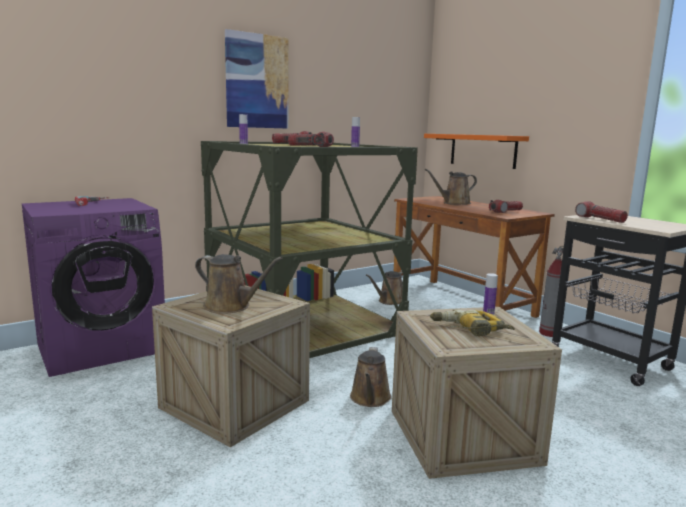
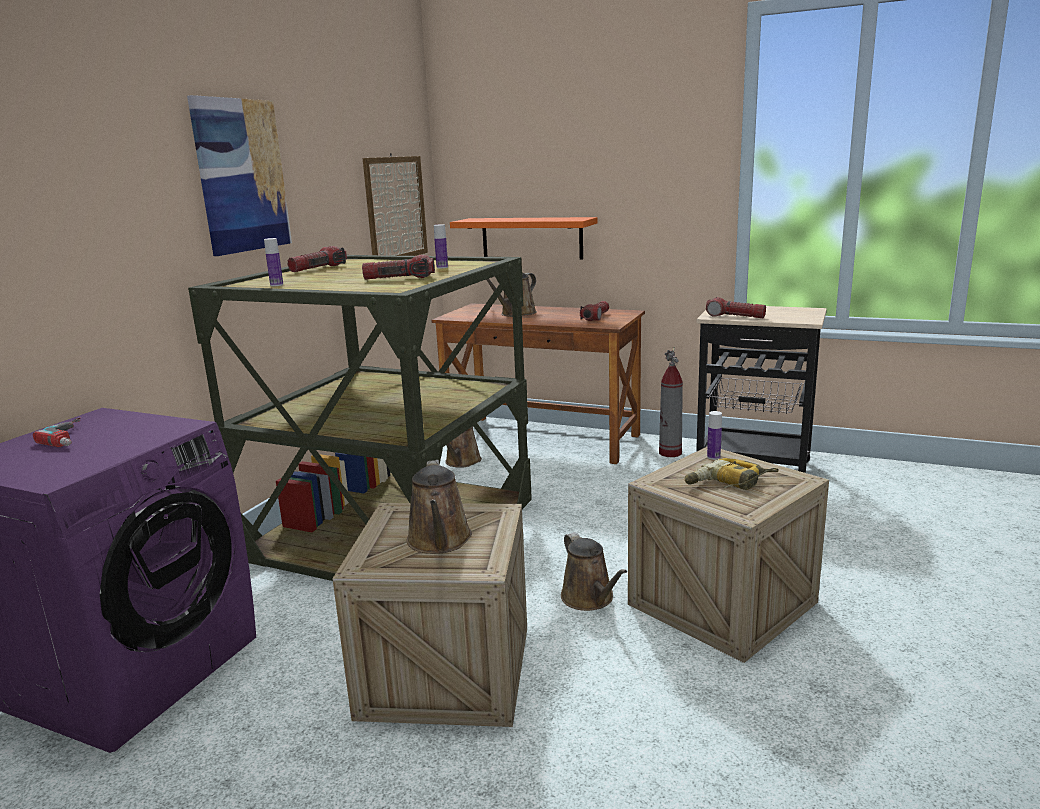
camera: 30 degrees left, 5 degrees up
(231, 306) = (439, 541): brown watering can -> brown watering can turned 90 degrees clockwise
(387, 119) = (395, 207): none -> picture

